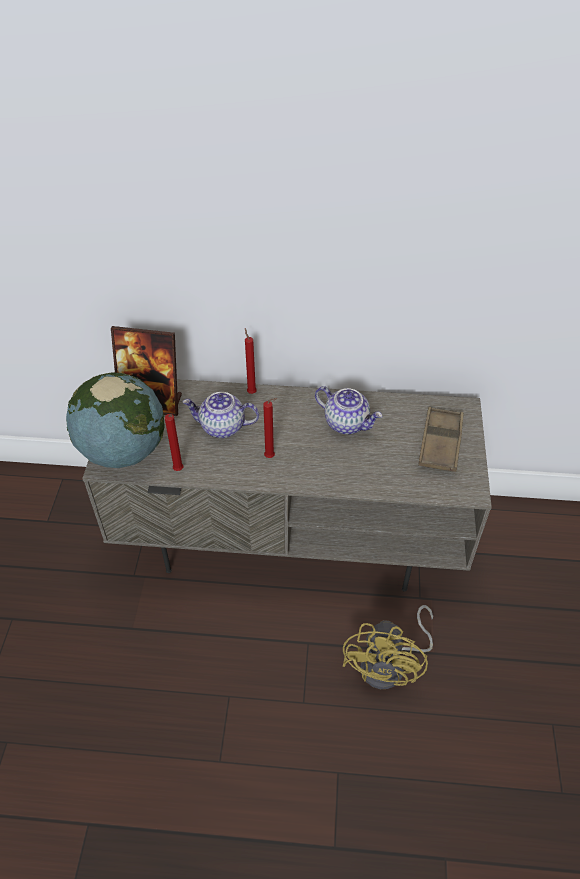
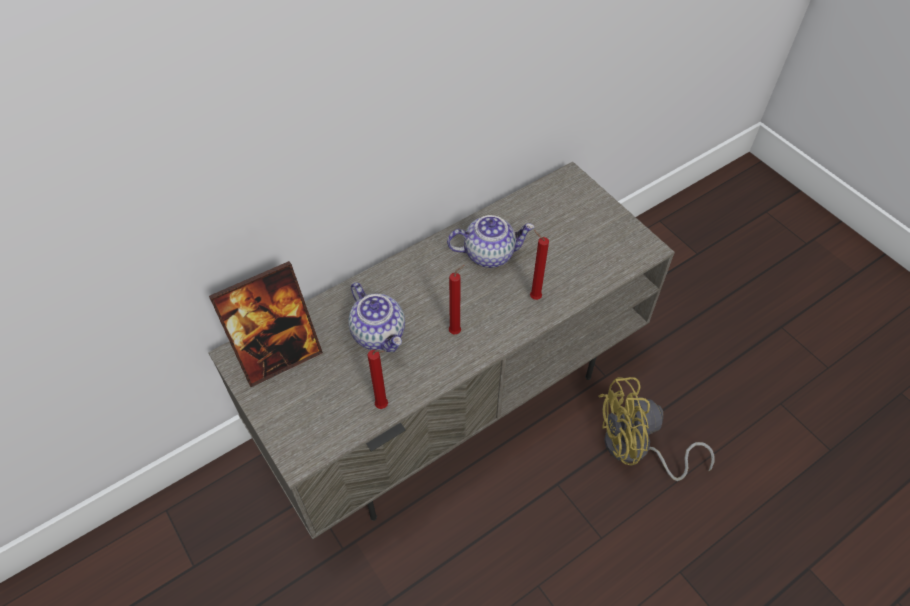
camera: 40 degrees left, 5 degrees up
(123, 451) = (303, 427): globe -> none
(222, 427) = (379, 333): teapot -> teapot turned 90 degrees counterclockwise
(251, 392) = (371, 280): red candle -> red candle (533, 297)
(390, 665) = (636, 450): yellow fan -> yellow fan turned 105 degrees clockwise
(440, 443) = (583, 222): brown tray -> none

